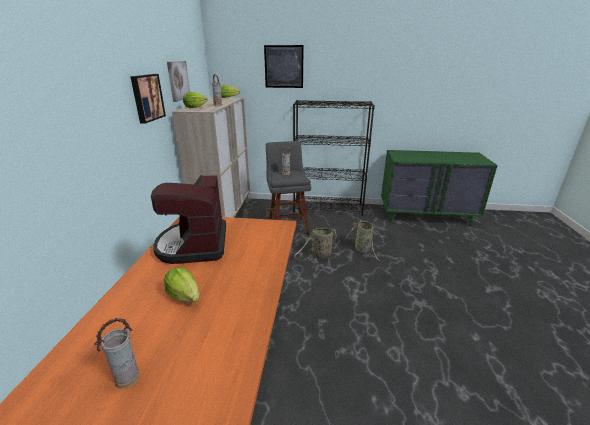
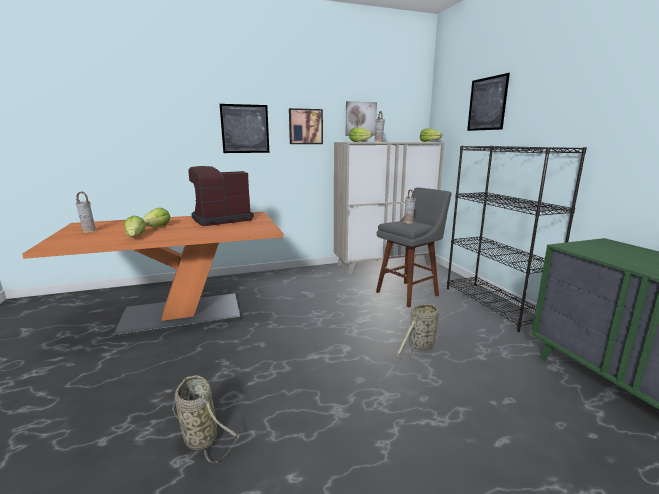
camera: 65 degrees right, 10 degrees down
(98, 114) = (245, 129): none -> picture
(230, 317) = (135, 237): none -> lettuce
(320, 255) = (372, 321): basket -> basket (199, 436)

